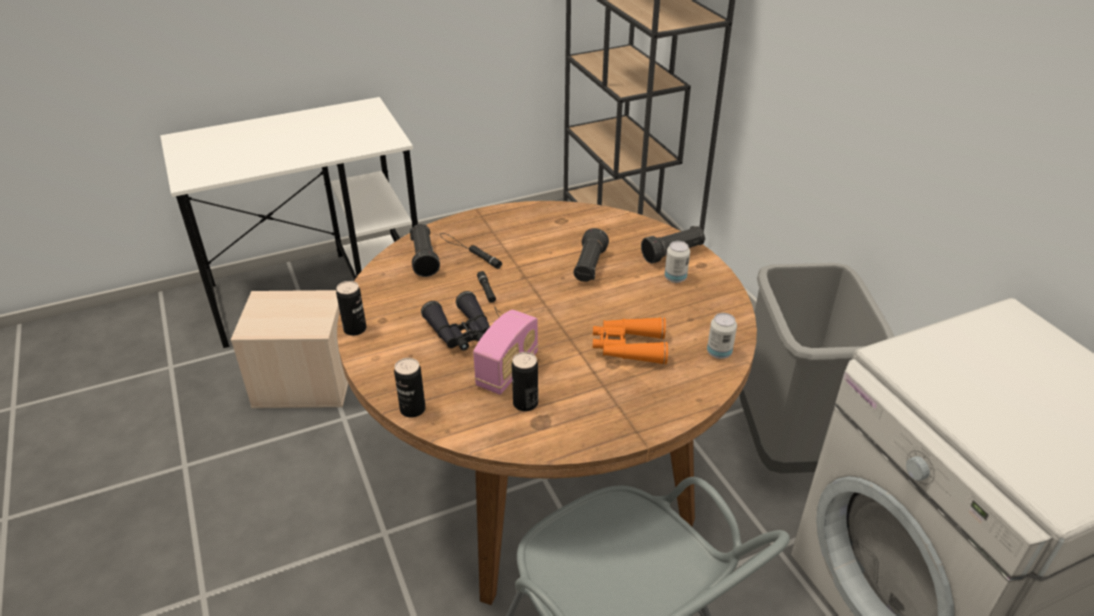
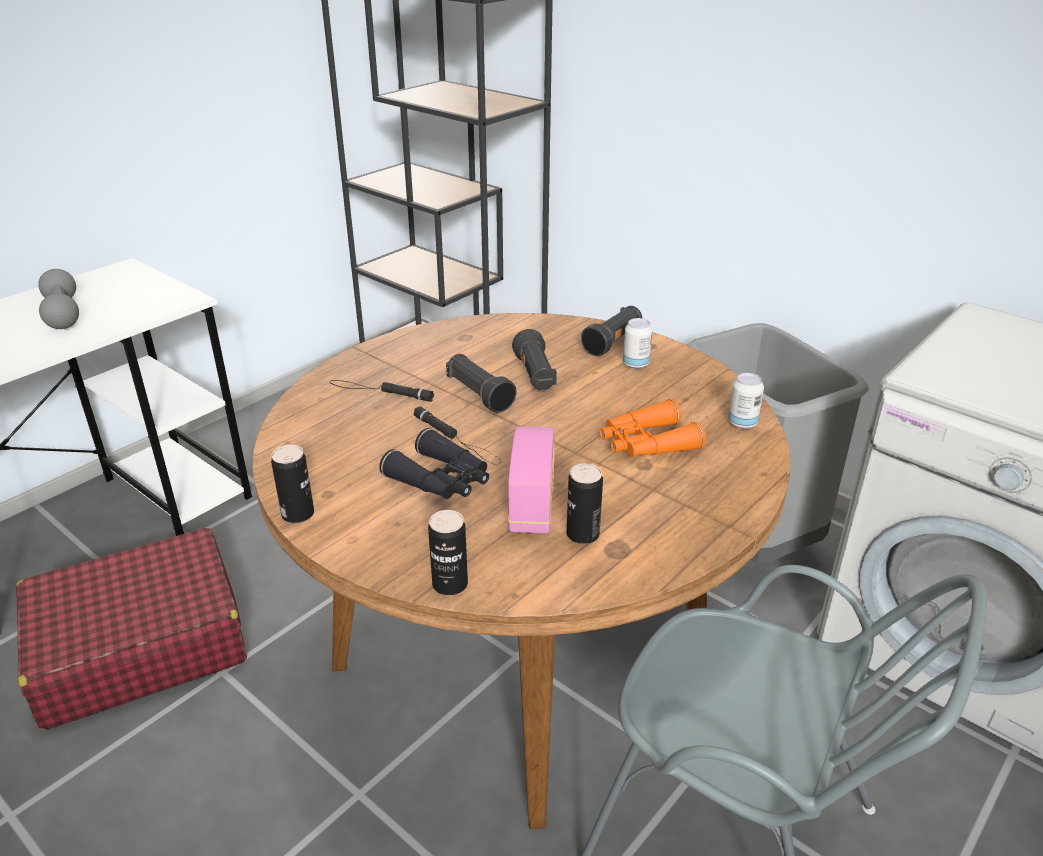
camera: 25 degrees left, 5 degrees down
(303, 382) = (139, 646): beige storage box -> red suitcase
(309, 135) = (63, 313): none -> grey dumbbell
(424, 259) = (329, 413): black flashlight -> black flashlight (479, 395)

